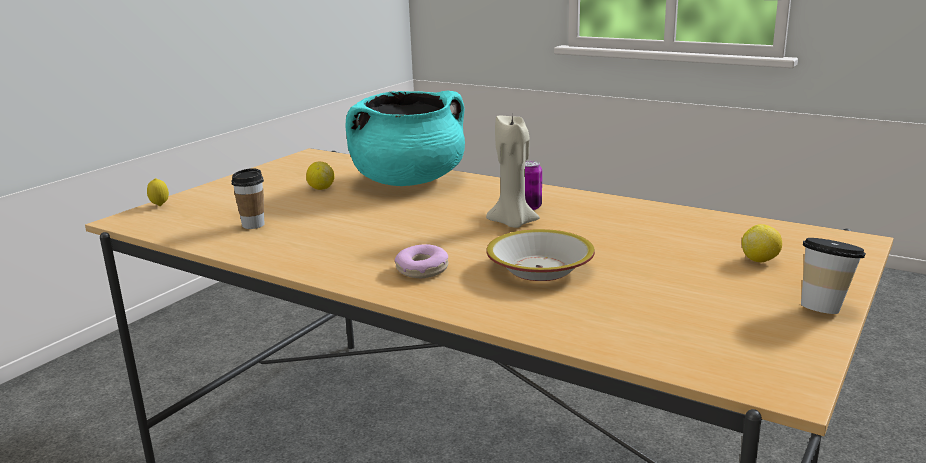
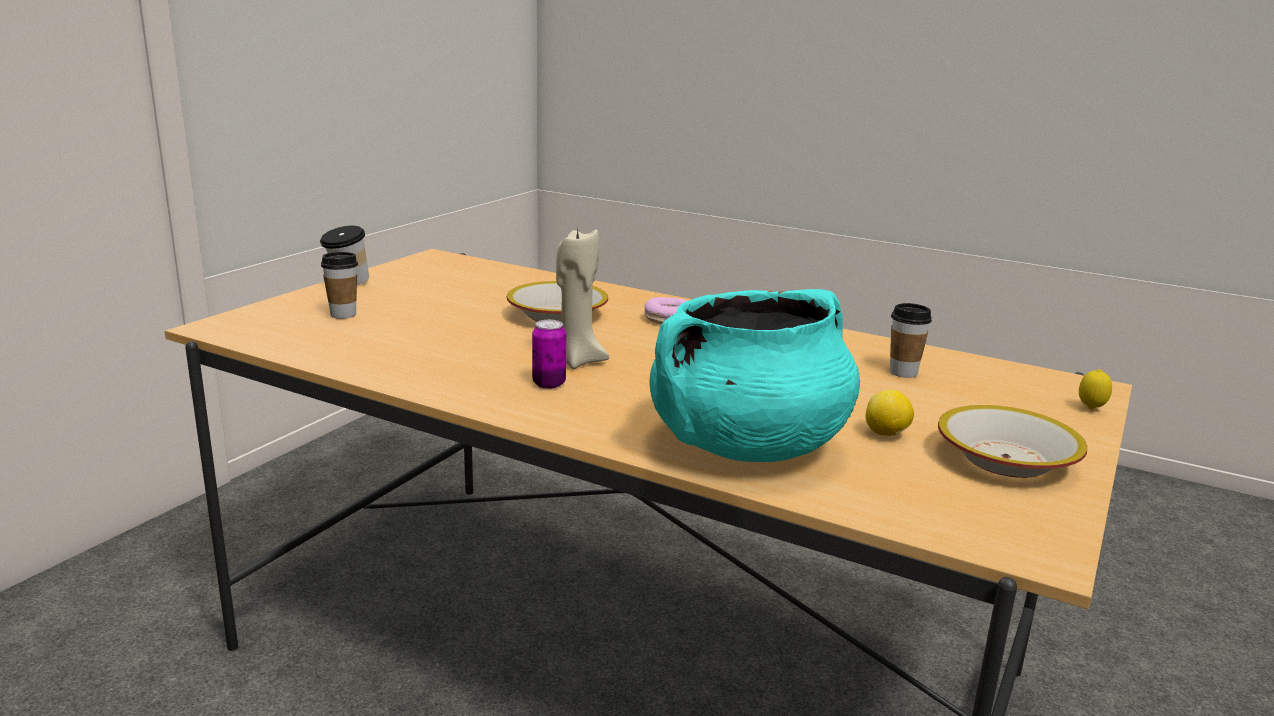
camera: 175 degrees right, 0 degrees up
(269, 181) = (1005, 459): none -> bowl
(760, 260) = (343, 314): lemon -> cup

